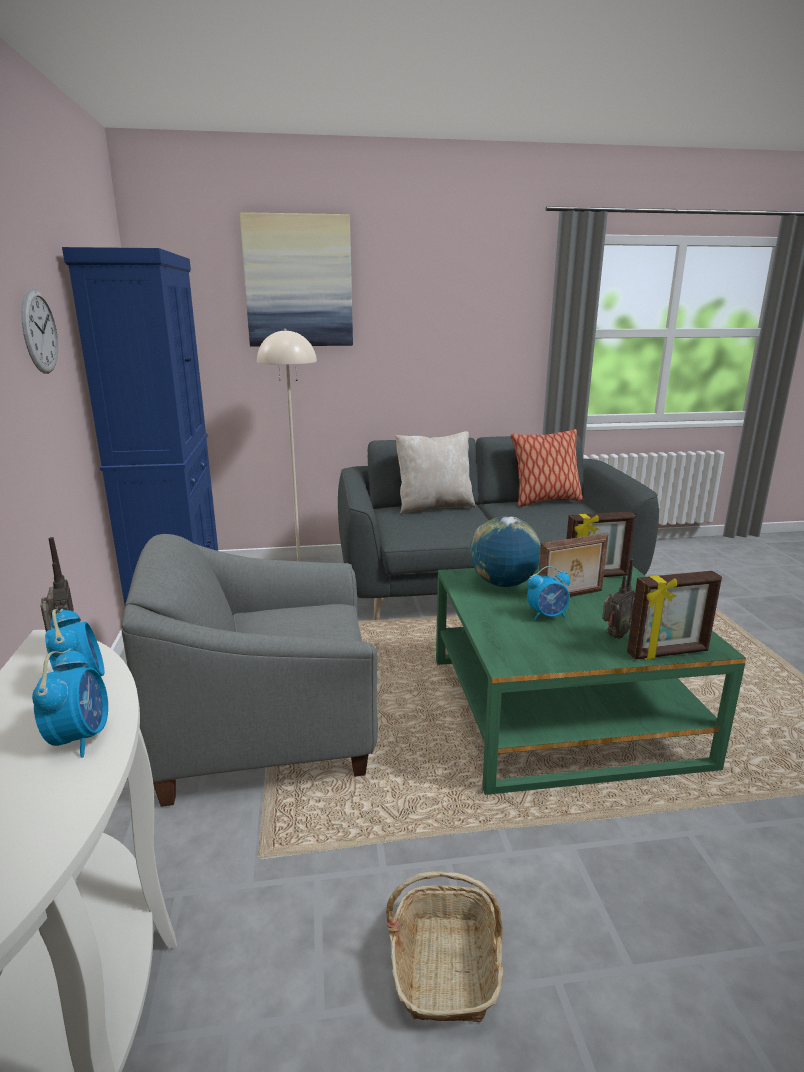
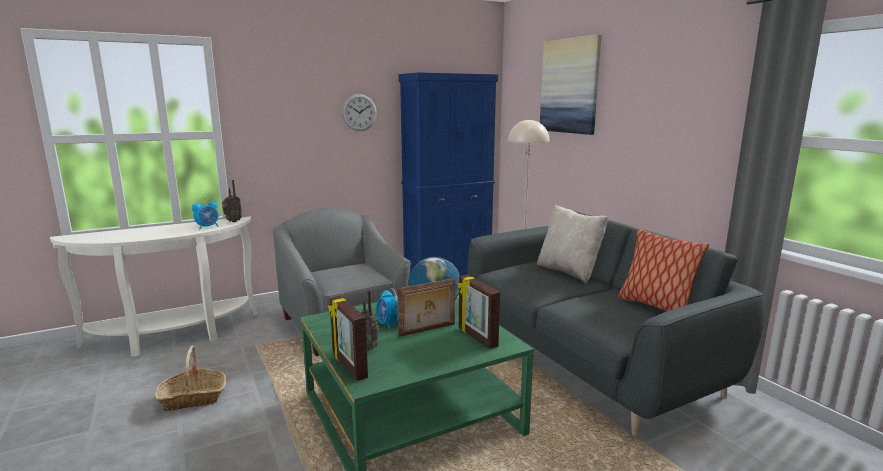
camera: 70 degrees right, 5 degrees down
(80, 738) = (175, 232): alarm clock -> none
(570, 597) = (427, 330): picture frame -> picture frame turned 75 degrees counterclockwise

